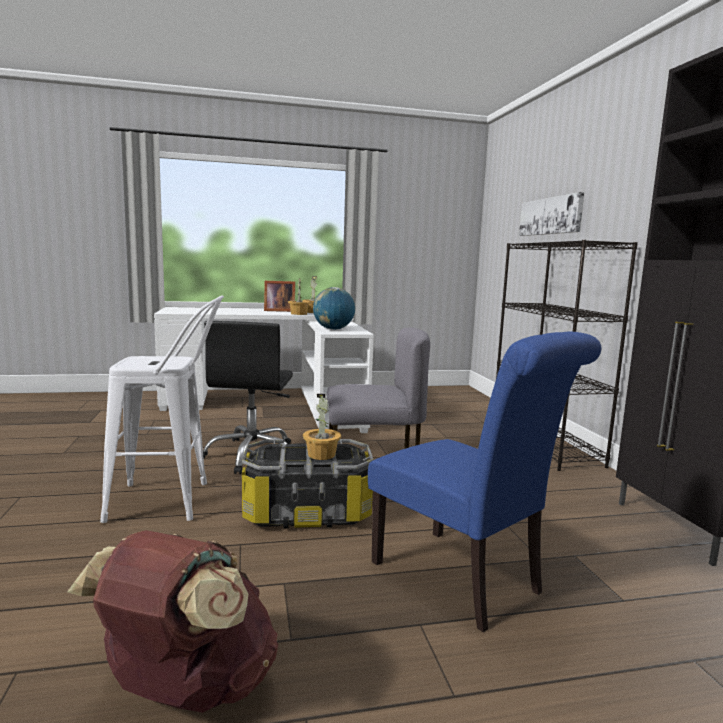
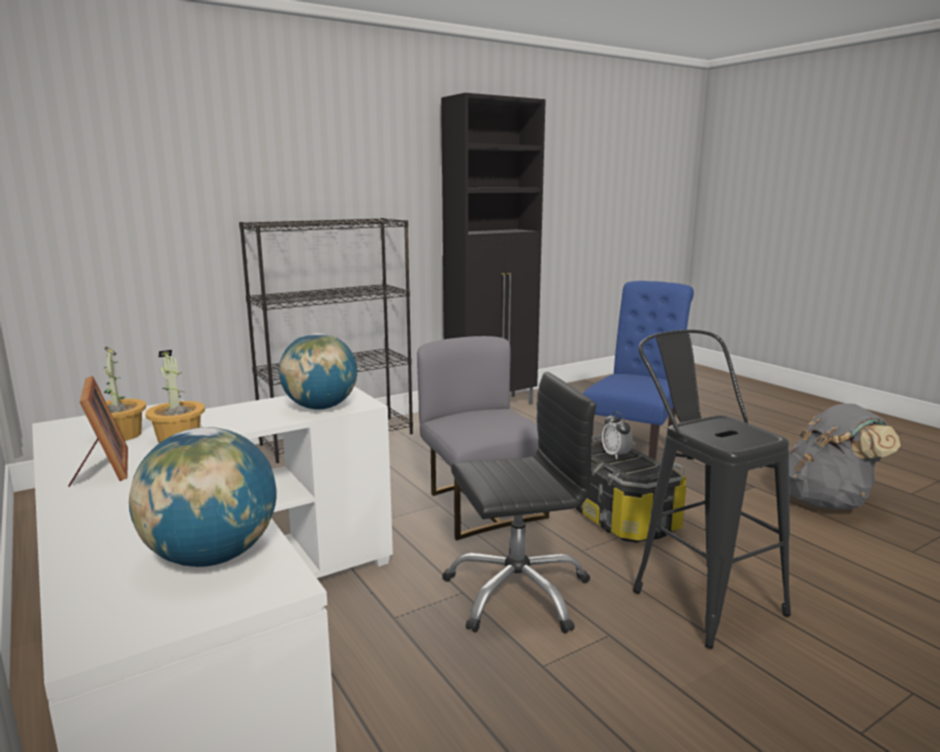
camera: 110 degrees left, 5 degrees up
(171, 502) = (697, 595): white stool -> black stool
(187, 689) = (826, 501): brown backpack -> grey backpack
(192, 311) = (212, 556): none -> globe
(321, 455) = (615, 455): potted plant -> alarm clock
(550, 216) = (222, 183): picture -> none

